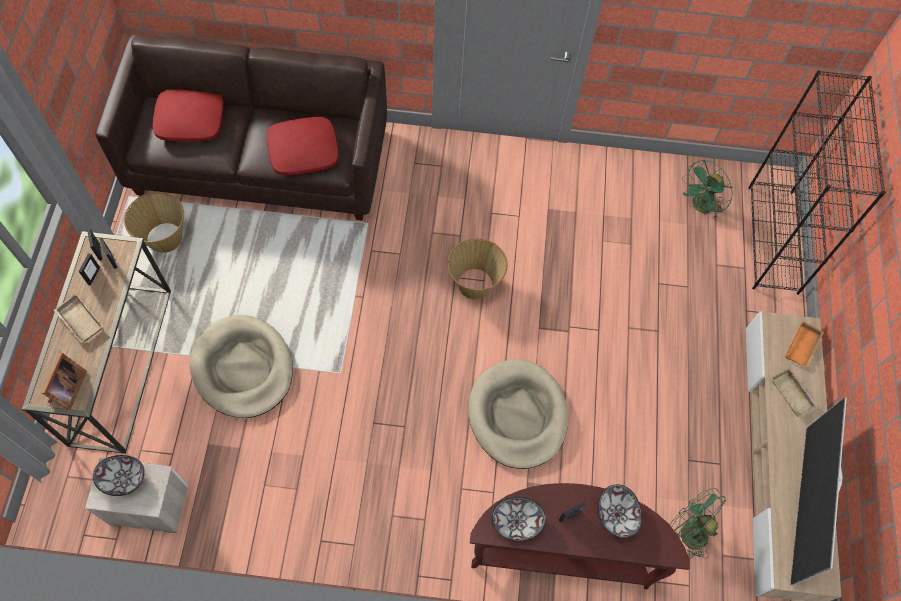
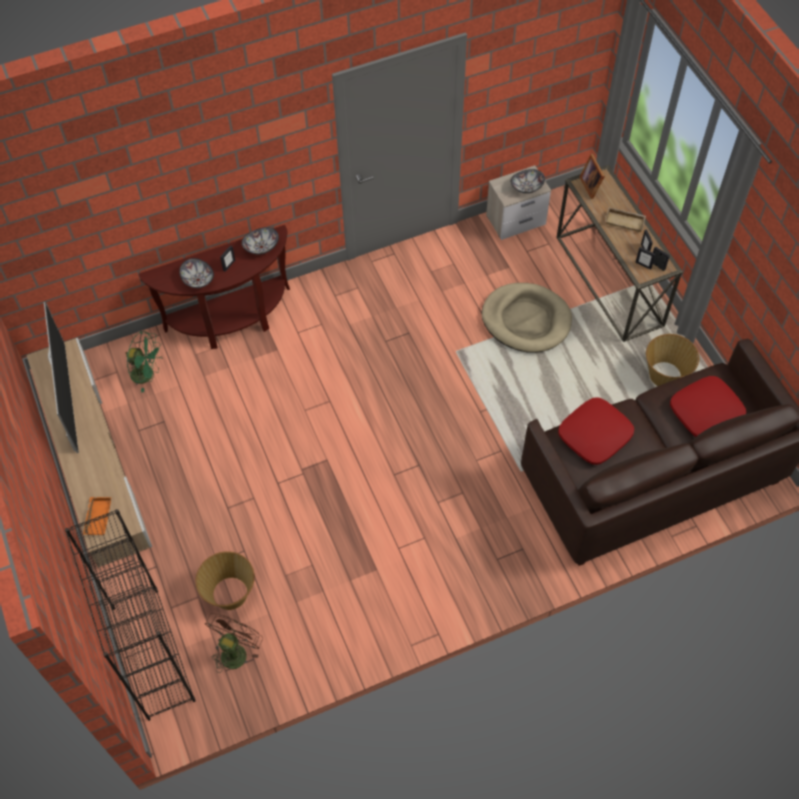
camera: 155 degrees right, 5 degrees down
(475, 283) = (399, 468): basket -> basket (230, 594)
(517, 415) = (308, 388): beige dog bed -> none
(700, 207) = (235, 650): green fan -> brown fan
(793, 394) = (95, 474): beige tray -> none

